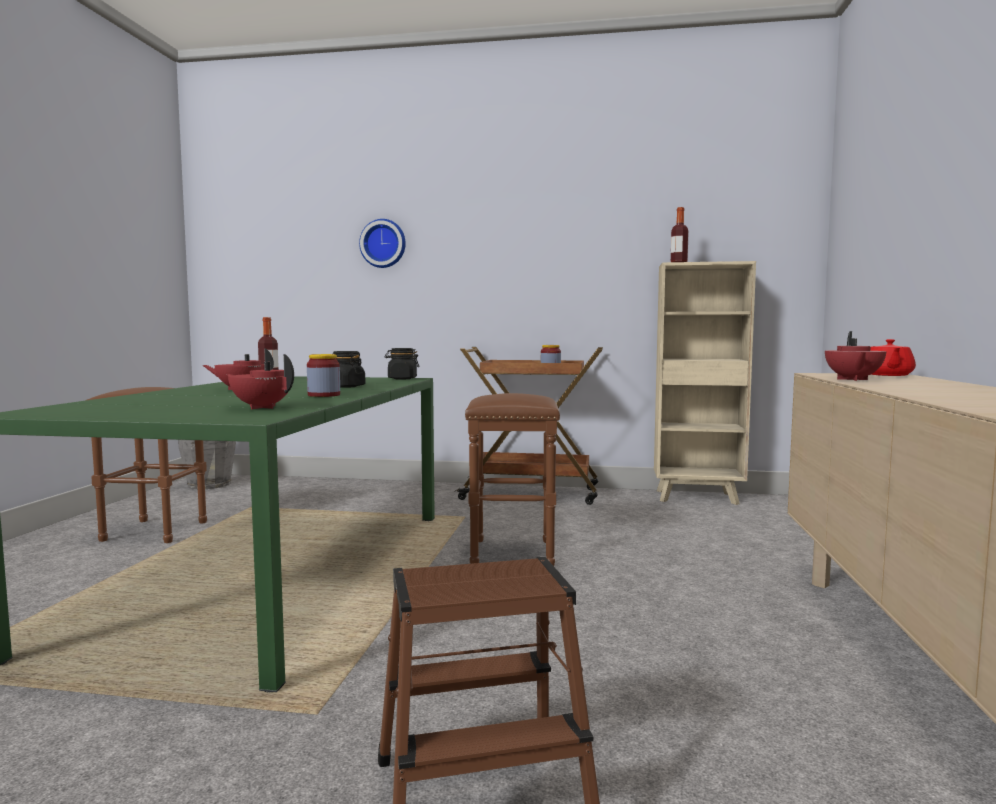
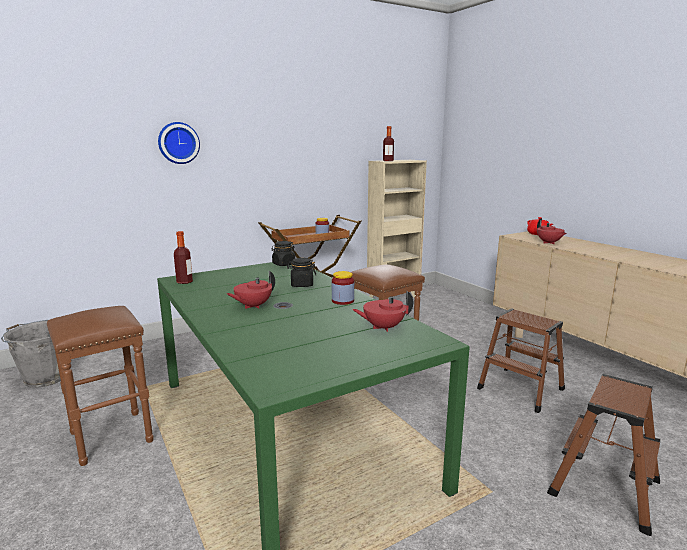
camera: 40 degrees left, 10 degrees up
(653, 640) = (521, 388): none -> brown step ladder

